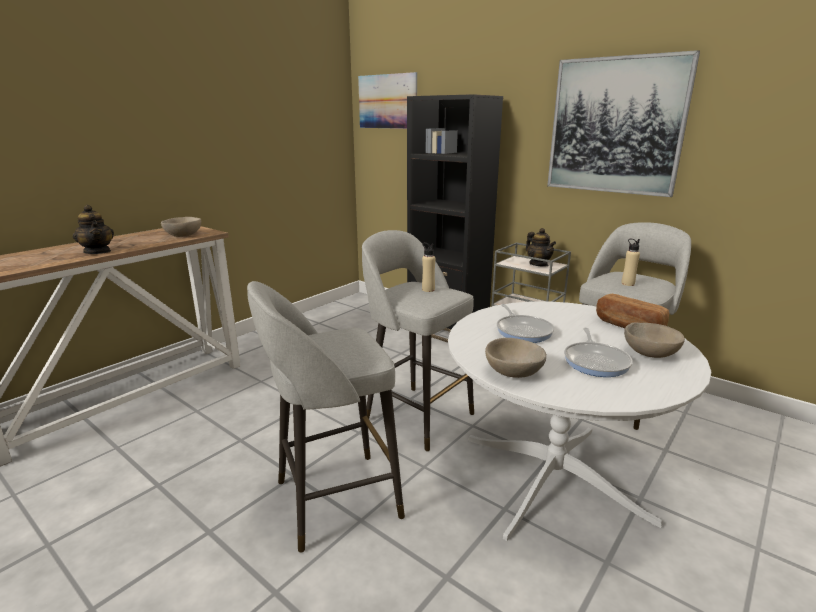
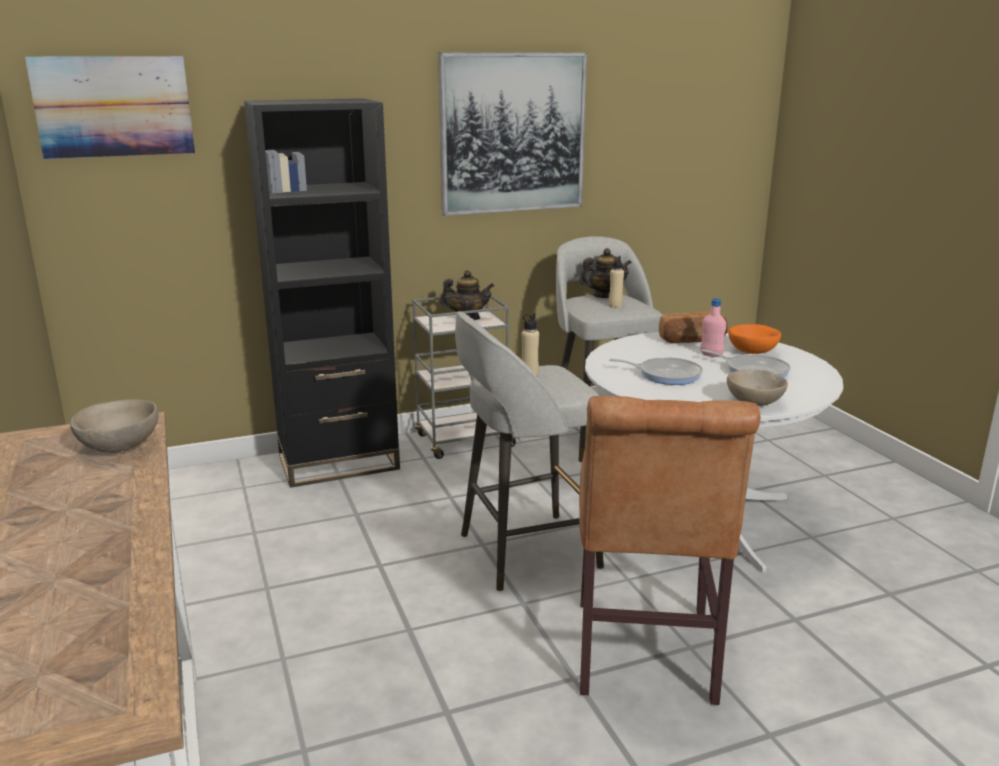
camera: 60 degrees left, 0 degrees up
(98, 251) = (116, 531): teapot -> teapot (604, 296)
(333, 500) = (644, 657): grey stool -> brown chair
(604, 339) = (711, 355): none -> pink bottle
(650, 354) = (753, 351): beige bowl -> orange bowl

